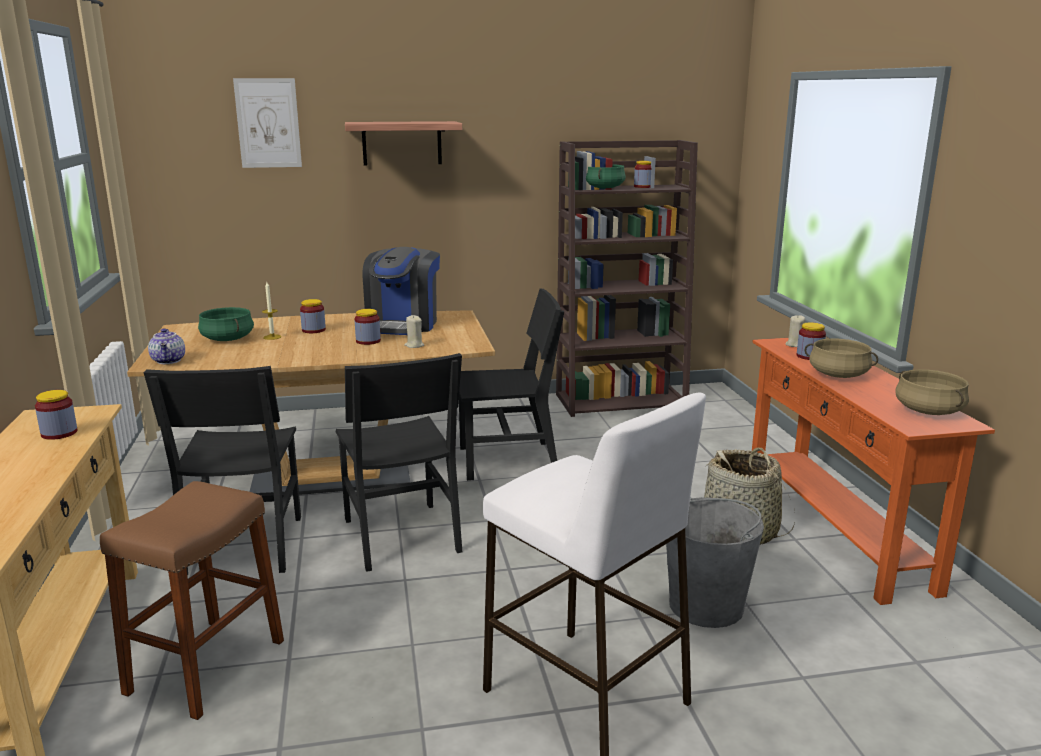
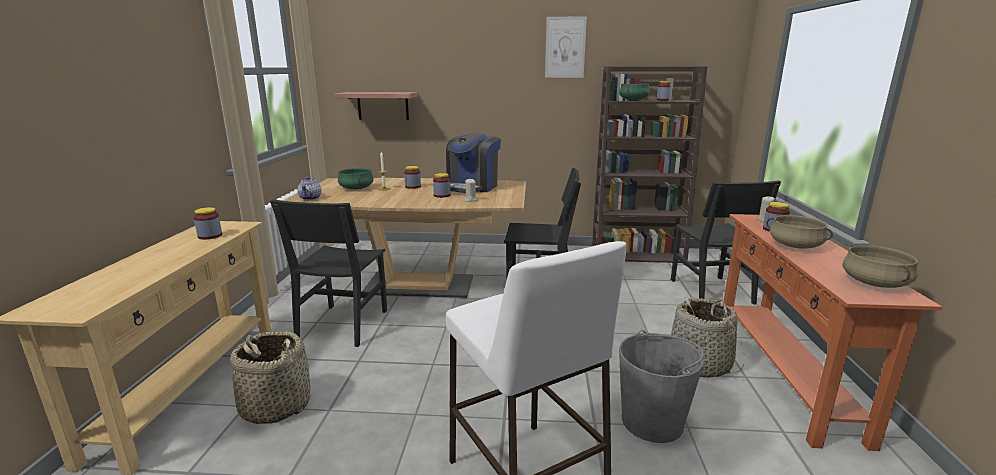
camera: 15 degrees right, 0 degrees up
(206, 666) = (275, 405): brown stool -> basket
(268, 123) = (407, 52): picture -> picture (565, 47)
(401, 535) = (444, 331): black chair -> black chair (710, 291)
(402, 143) = (492, 66): shelf -> shelf (383, 106)

